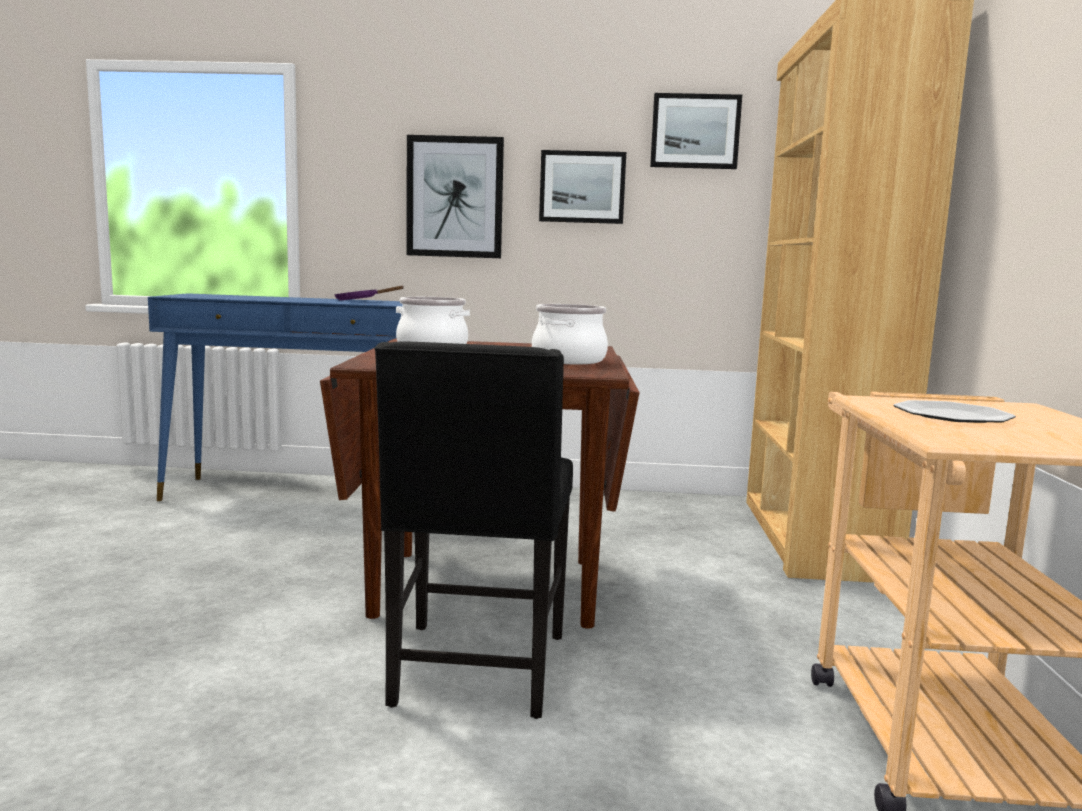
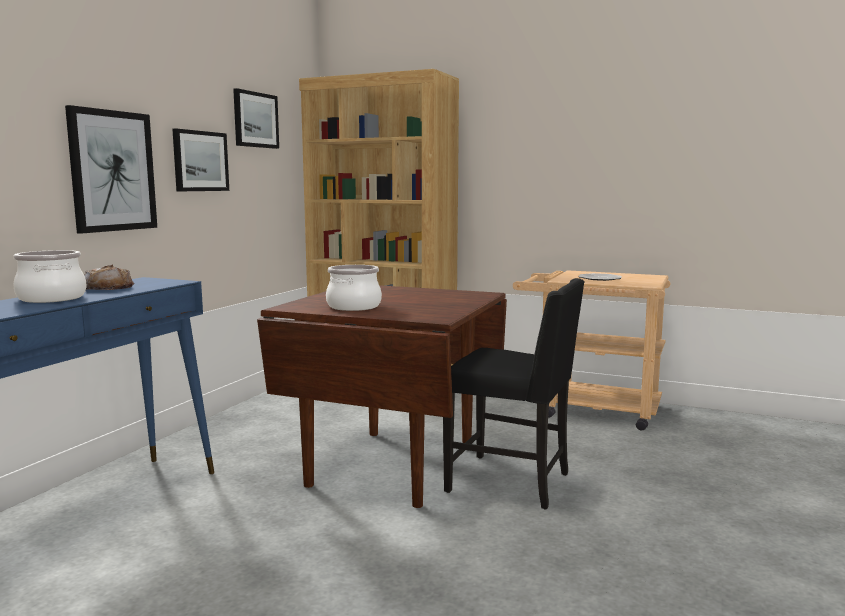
camera: 70 degrees left, 0 degrees up
(360, 301) = (107, 287): purple frying pan -> bread
(569, 360) = (427, 293): cooking pot -> cooking pot (52, 298)

